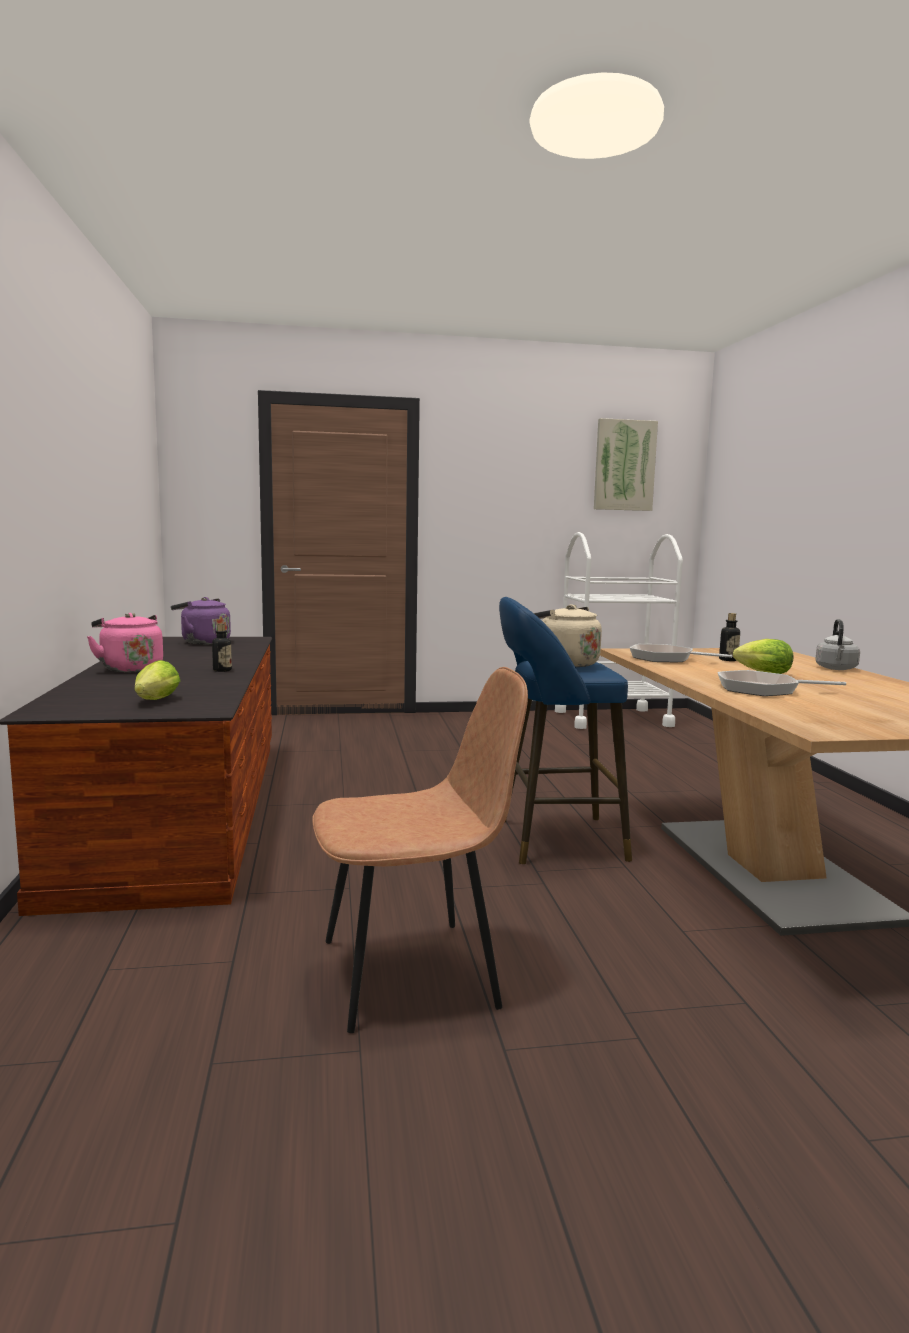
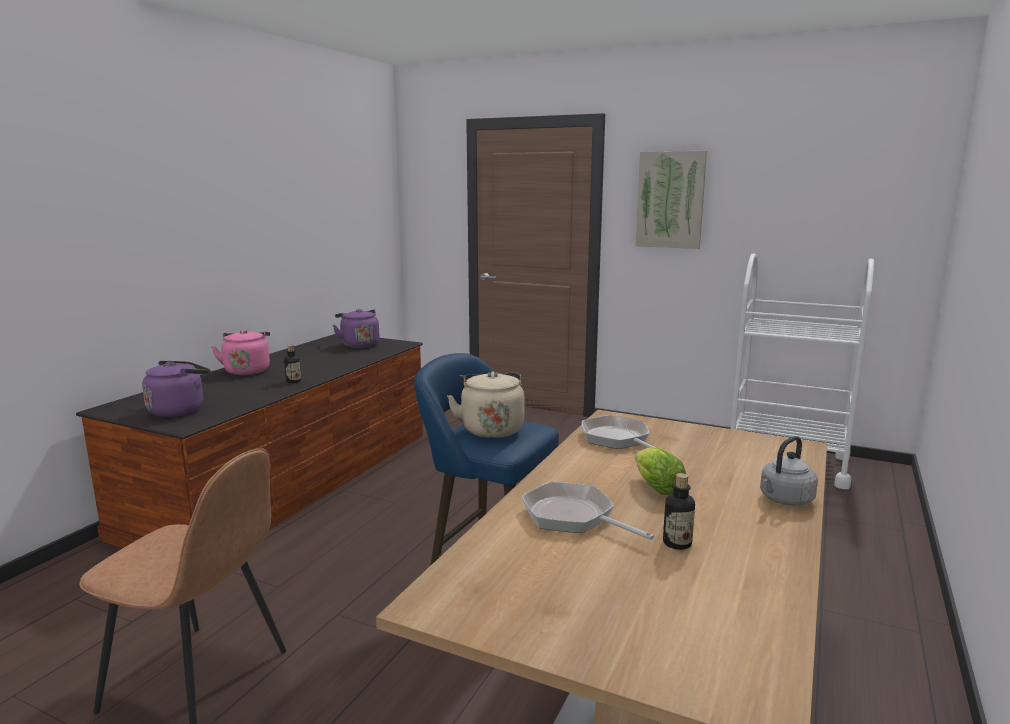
camera: 35 degrees right, 5 degrees up
(155, 701) = (179, 410): lettuce -> purple kettle
(624, 465) = (838, 172): picture -> picture (670, 200)
(728, 660) = (685, 455): bottle -> bottle (677, 543)

